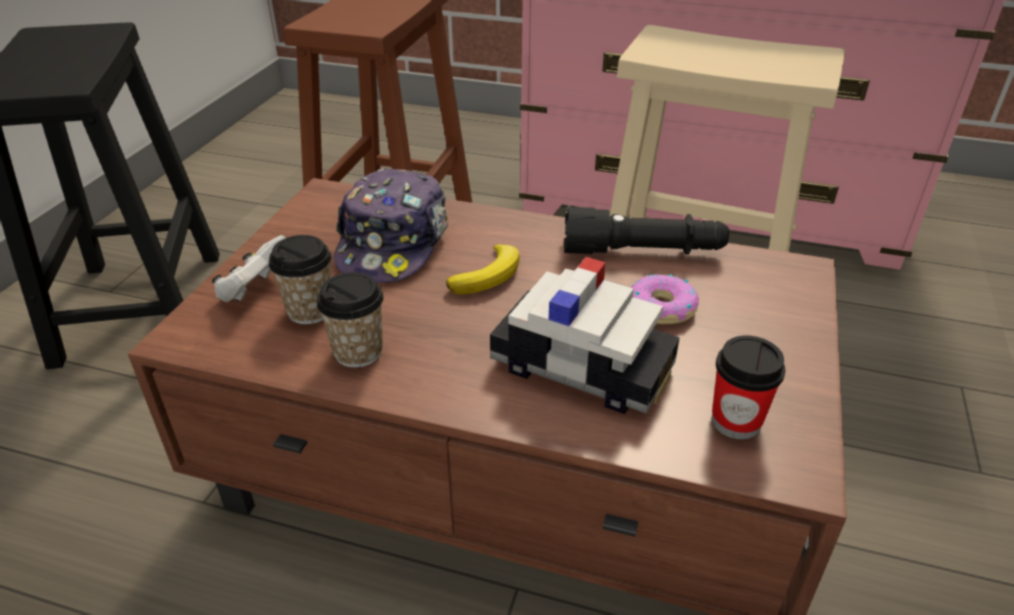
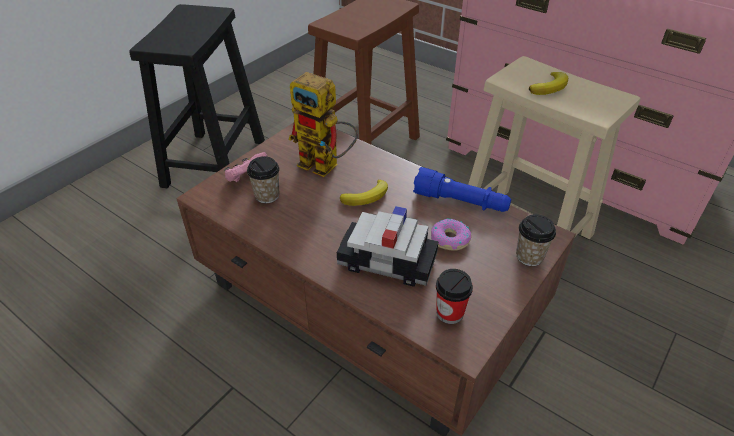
camera: 20 degrees right, 5 degrees up
(254, 289) = (246, 177): white game controller -> pink game controller
(358, 352) = (279, 224): cup -> cup (529, 256)
(393, 243) = (326, 166): cap -> toy robot
(583, 367) = (386, 262): toy car -> toy car turned 150 degrees clockwise
(642, 252) = (460, 202): black flashlight -> blue flashlight
(716, 54) = (550, 87): none -> banana

